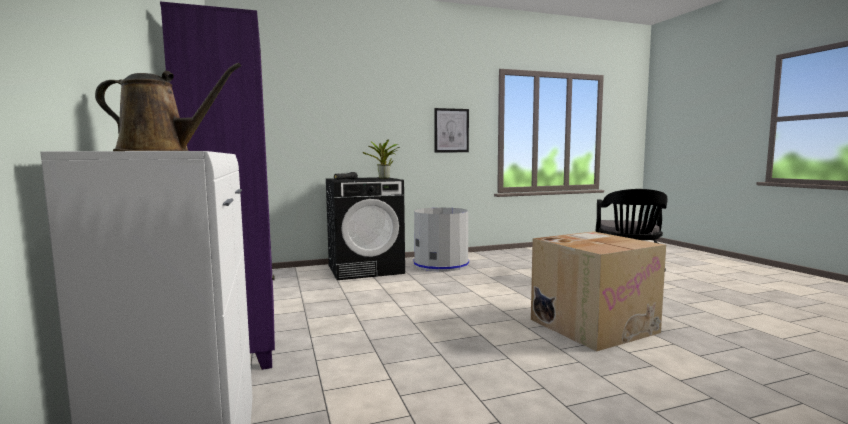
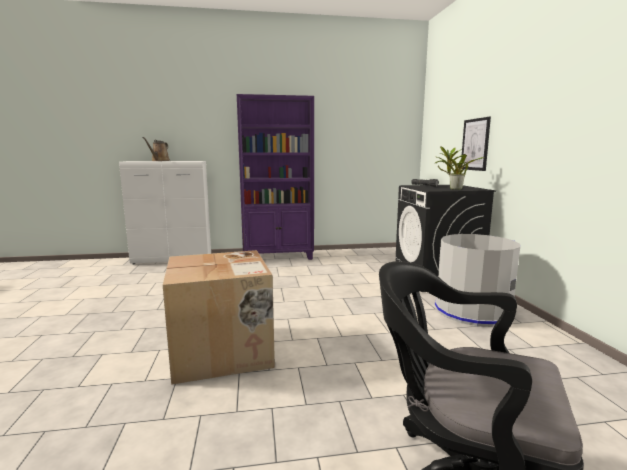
camera: 100 degrees right, 5 degrees up
(451, 130) = (579, 124): picture -> picture (475, 144)

